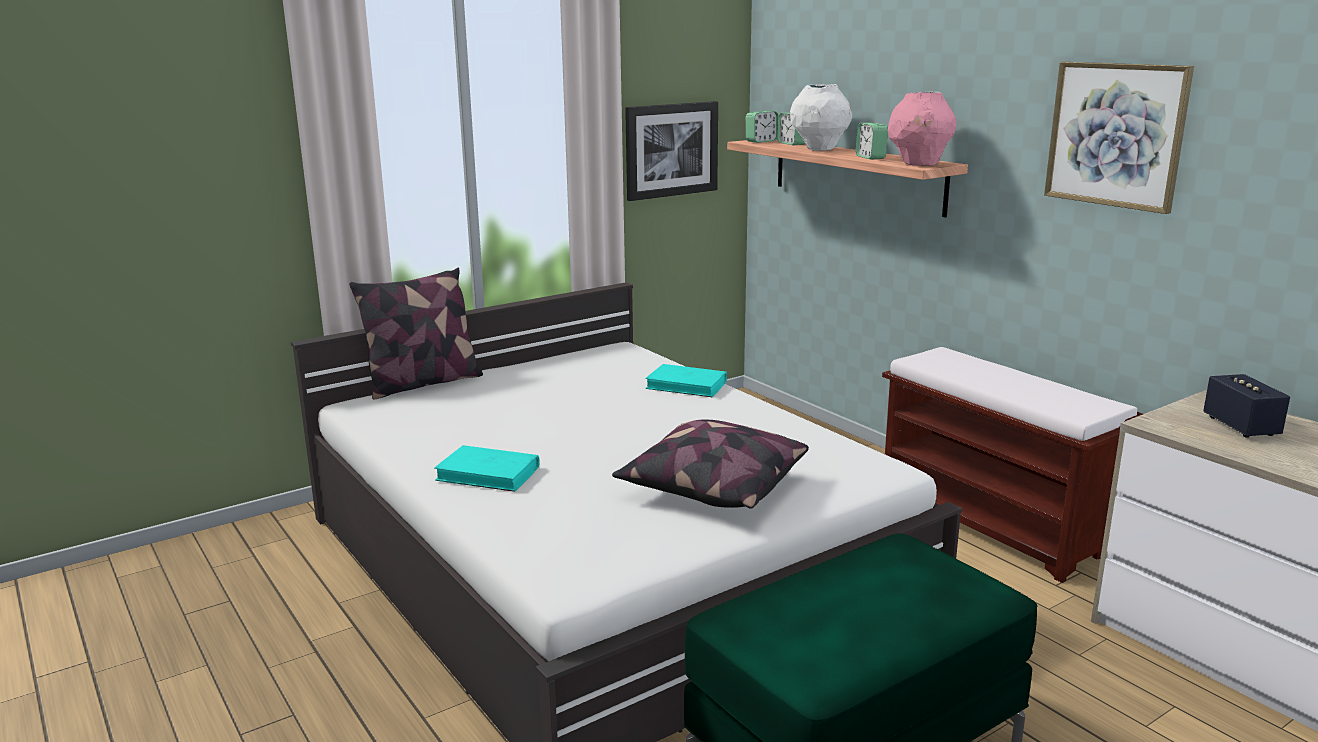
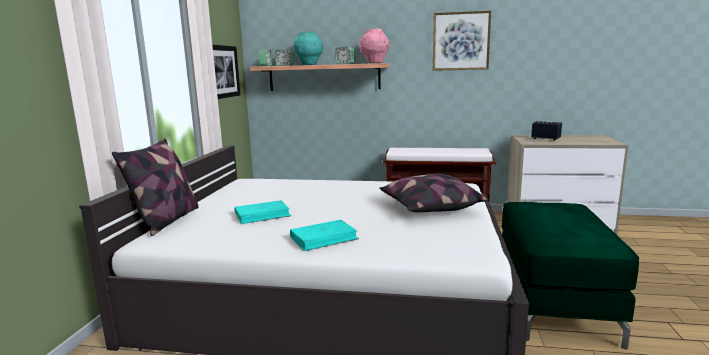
camera: 45 degrees left, 5 degrees down
(687, 385) = (317, 183): turquoise book -> turquoise book (262, 215)
(819, 149) = (309, 64): white vase -> turquoise vase

